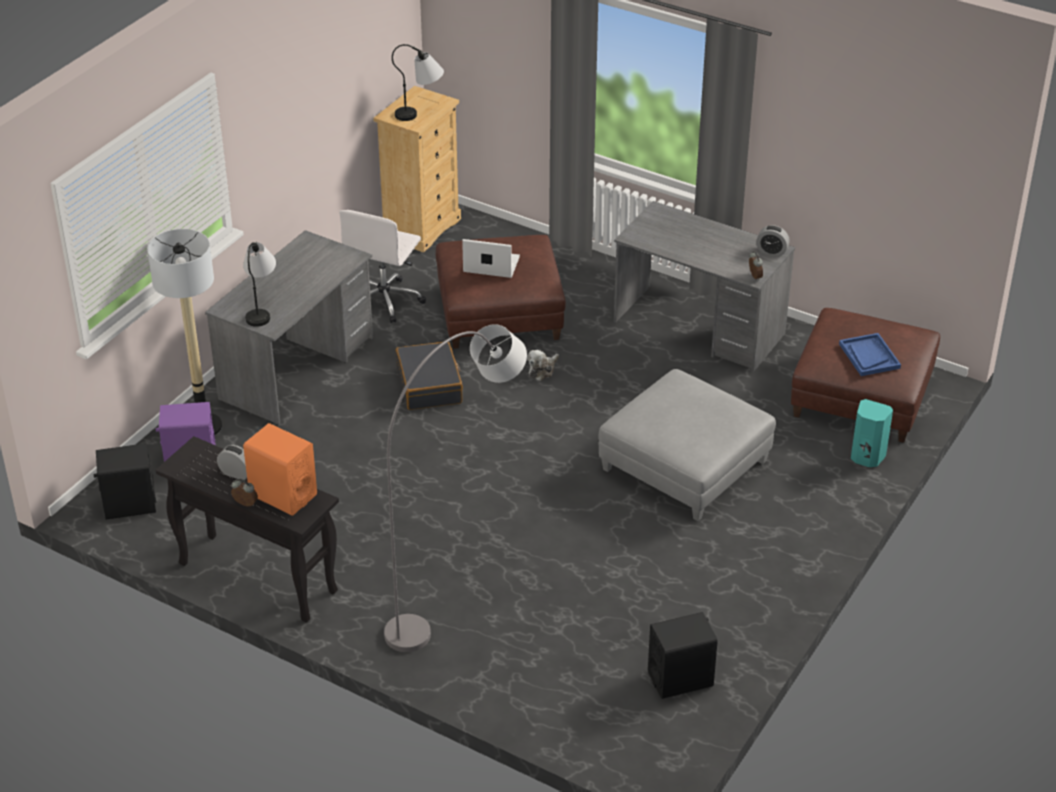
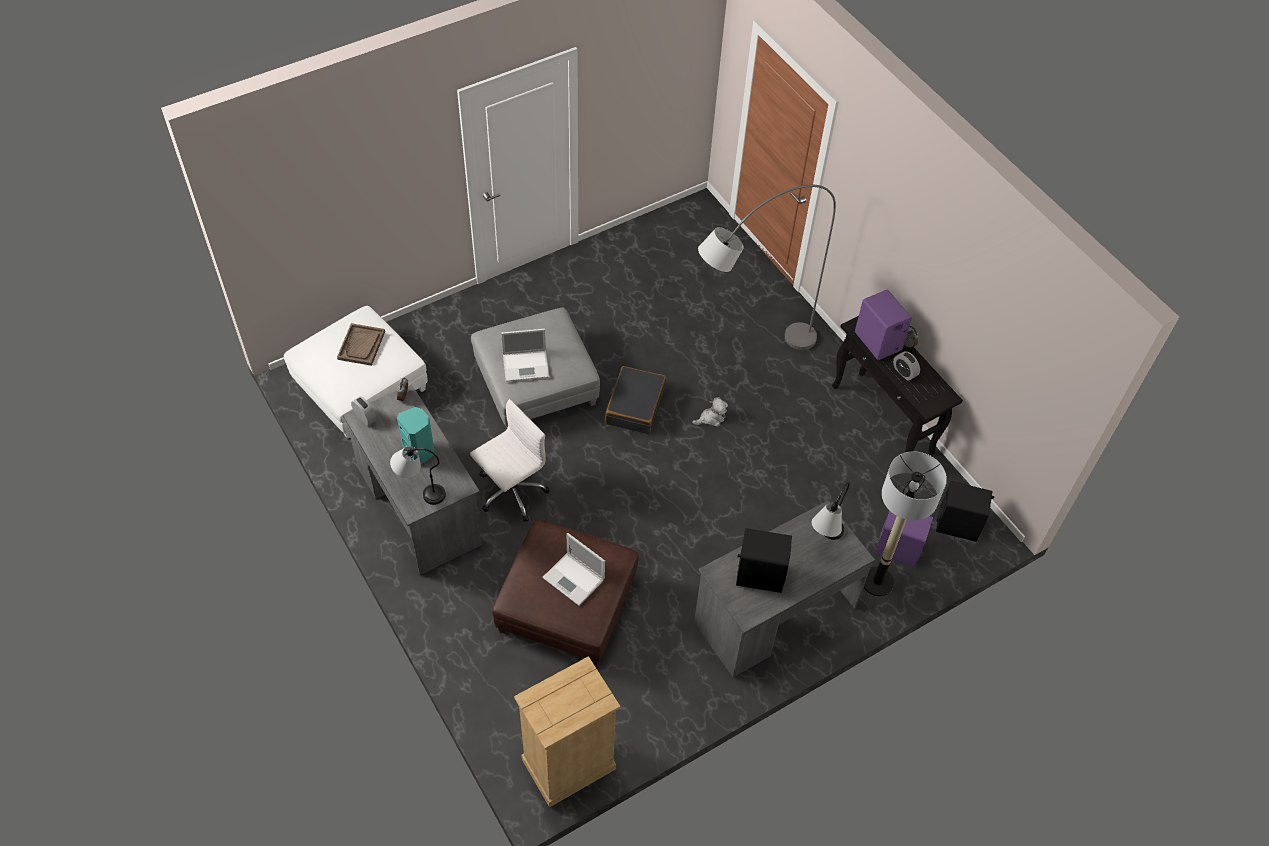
camera: 155 degrees left, 15 degrees up
(282, 495) = (878, 341): orange speaker -> purple speaker
(385, 300) = (658, 669): white office chair -> white office chair (510, 492)
(421, 114) = (568, 688): table lamp -> table lamp (420, 490)
(429, 385) = (674, 543): black suitcase -> black suitcase (635, 406)
(542, 370) = (575, 518): plush toy -> plush toy (711, 418)
(680, 679) = (653, 245): black speaker -> black speaker (759, 575)
(683, 400) = (527, 365): none -> laptop
(862, 395) = (359, 386): brown ottoman -> white ottoman
(866, 458) = (409, 335): turquoise speaker -> turquoise speaker (420, 451)
(869, 356) = (361, 345): blue tray -> brown tray

